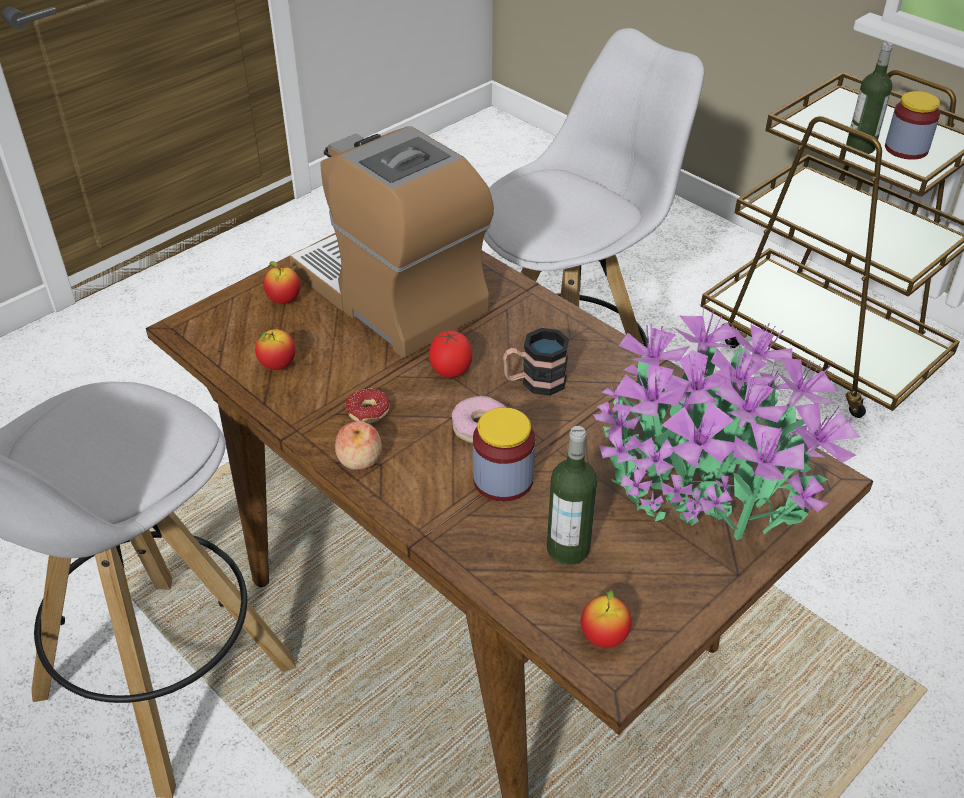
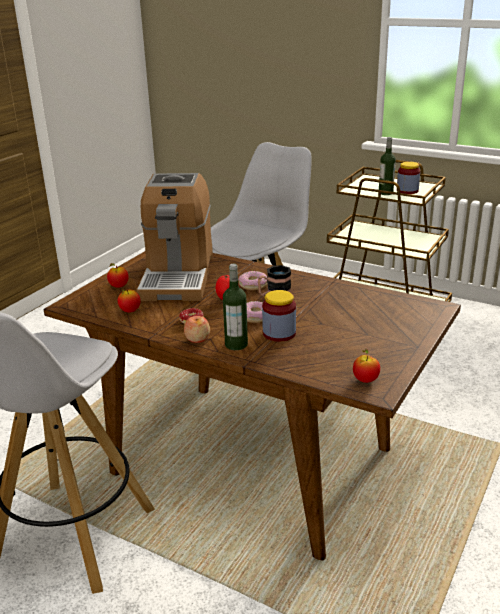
camera: 15 degrees left, 15 degrees down
(391, 294) = (178, 276): coffee machine -> coffee machine turned 120 degrees counterclockwise
(510, 345) = (253, 285): none -> donut
(568, 548) = (328, 352): bottle -> bottle (236, 344)
(705, 481) = (381, 317): potted plant -> none

